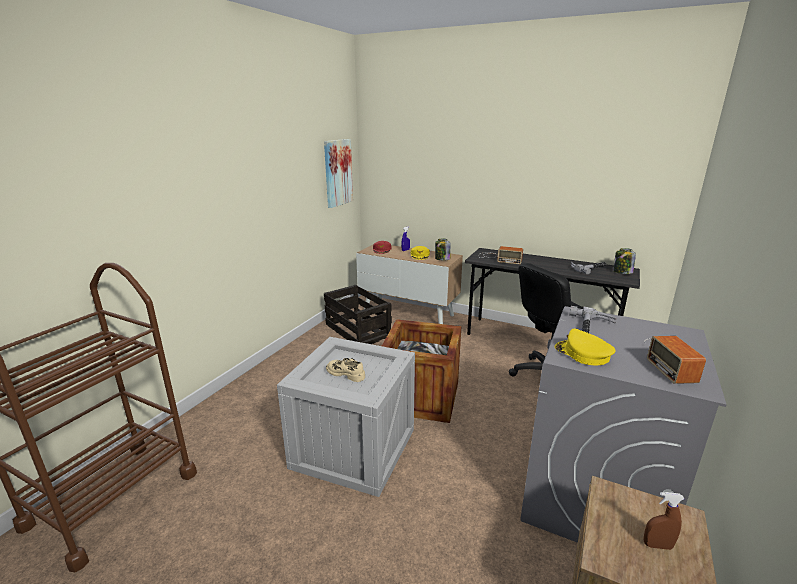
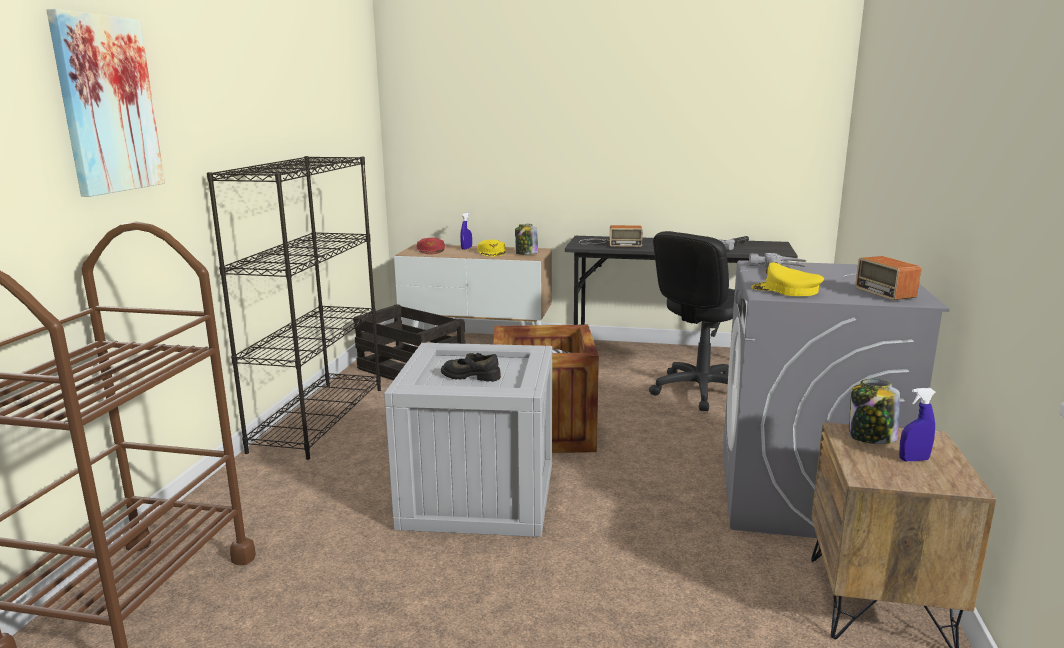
camera: 15 degrees left, 5 degrees down
(285, 362) = (319, 418): none -> black bookcase
(337, 173) = (358, 135): picture -> picture (107, 105)
(346, 373) = (471, 376): beige shoe -> black shoe
(622, 272) = (770, 246): jar -> jar (870, 438)
(657, 545) = (913, 460): brown spray bottle -> blue spray bottle

